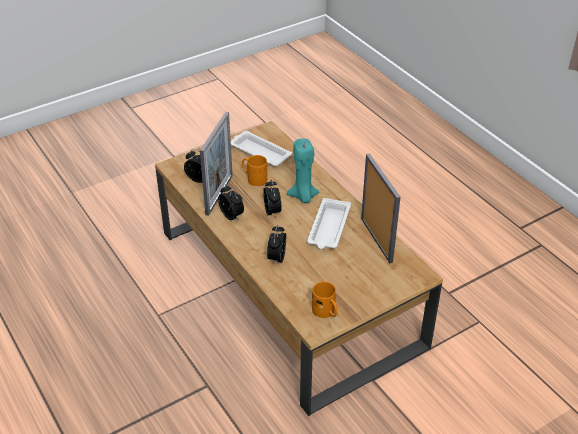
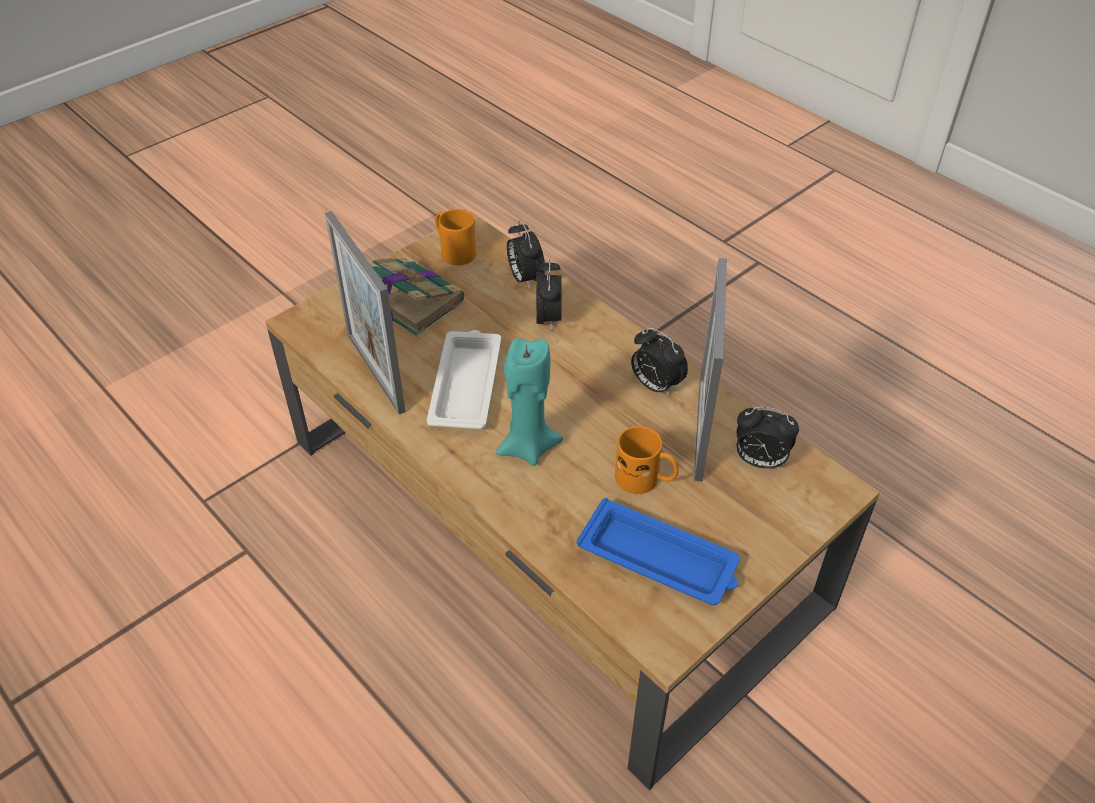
camera: 170 degrees right, 5 degrees up
(259, 152) = (660, 560): white tray -> blue tray
(272, 212) = (581, 404): alarm clock -> alarm clock (525, 279)
(356, 280) = (410, 300): none -> book

